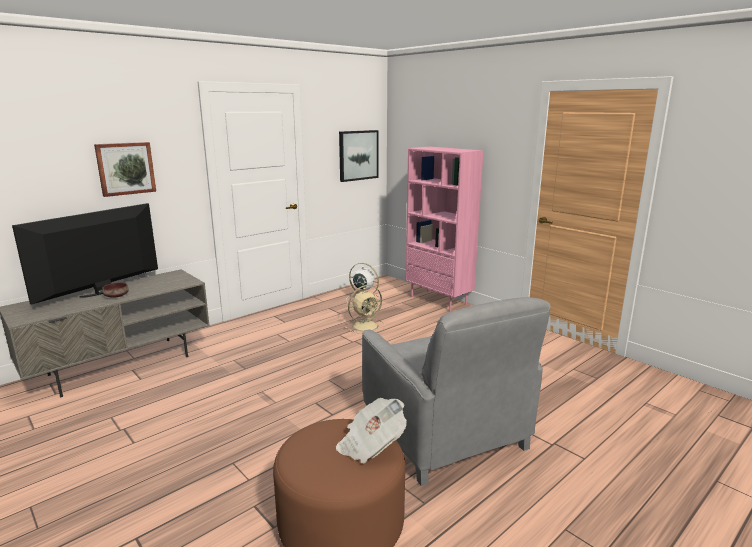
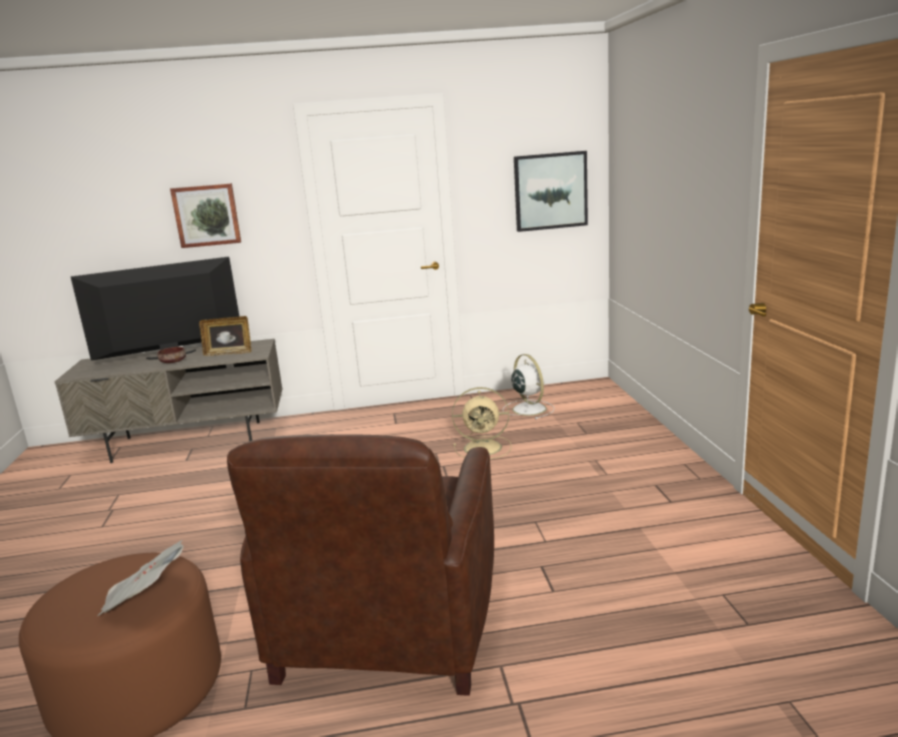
camera: 35 degrees right, 0 degrees up
(160, 283) = (228, 353): none -> picture frame
(439, 300) = (638, 429): pink bookcase -> none
(446, 434) = (388, 628): grey armchair -> brown armchair

